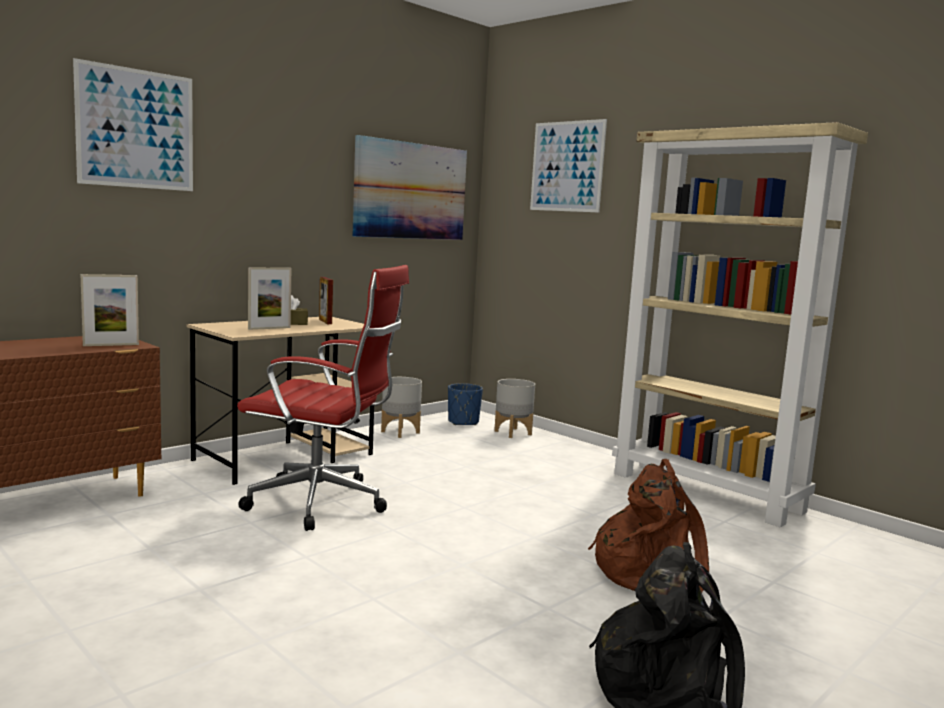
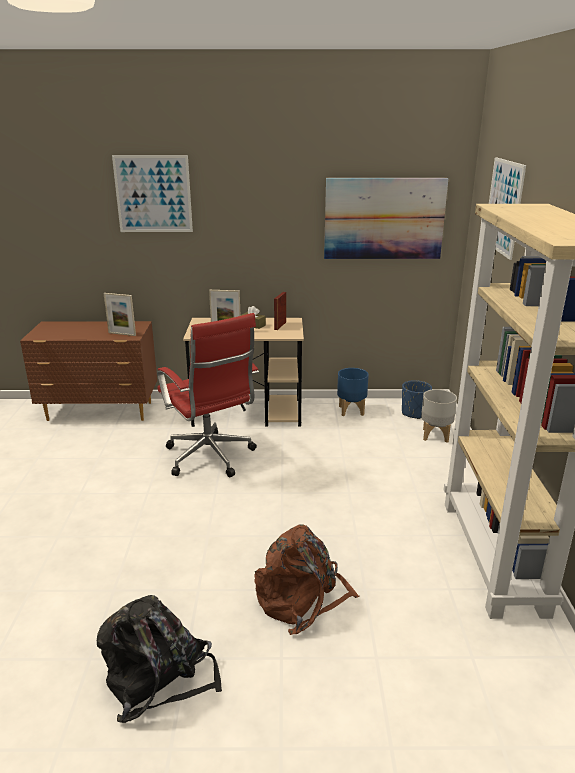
camera: 45 degrees right, 15 degrees up
(400, 432) = (351, 410): grey planter -> blue planter

